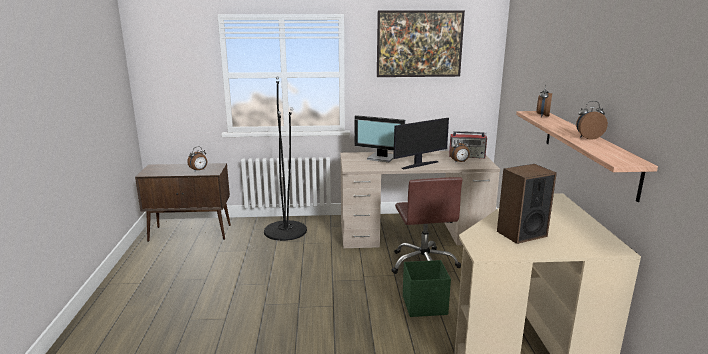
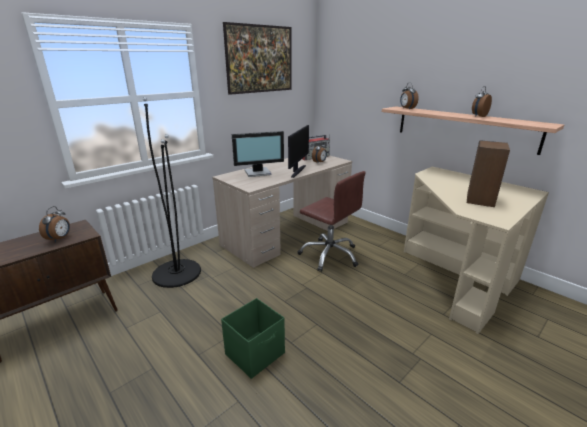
camera: 40 degrees left, 5 degrees up
(425, 305) = (375, 287): green storage box -> green storage box (256, 353)

